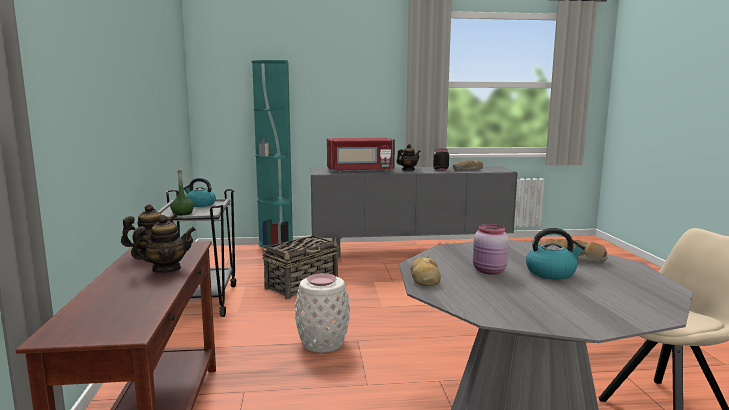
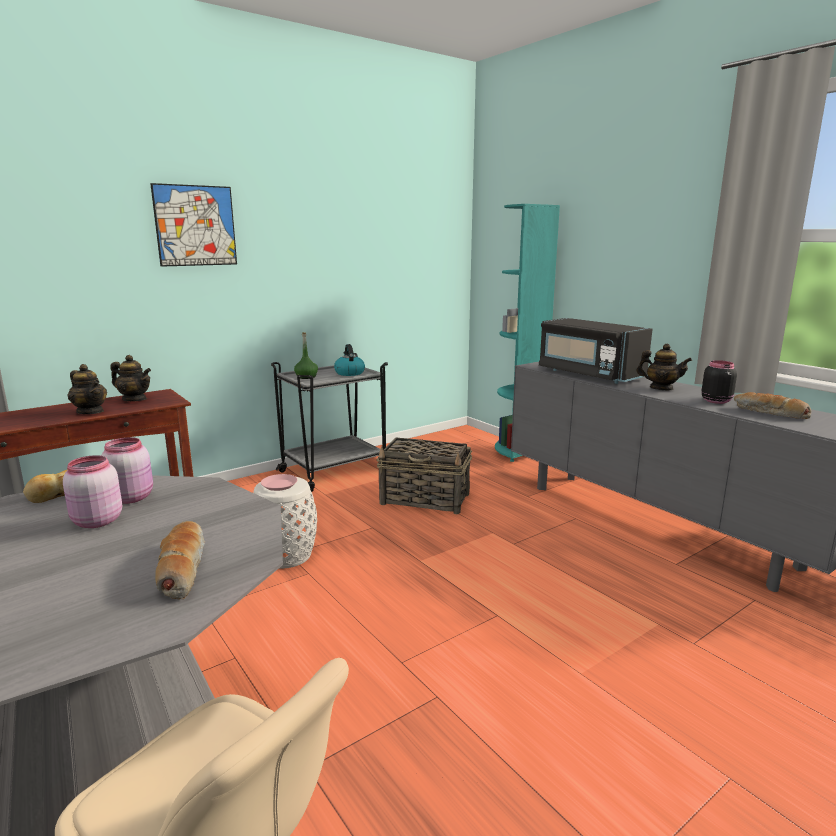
camera: 60 degrees right, 5 degrees up
(101, 64) = (195, 226): none -> picture
(360, 171) = (588, 374): red microwave -> black microwave
(452, 263) = (131, 497): none -> pink jar
(551, 273) = (94, 561): kettle -> none

